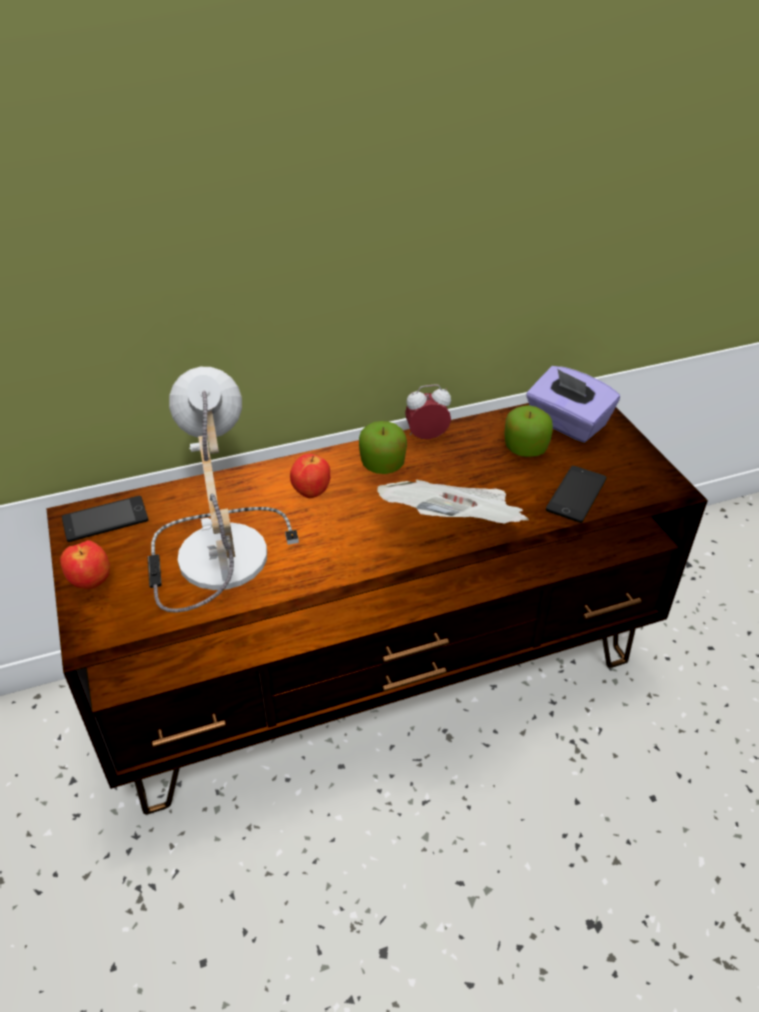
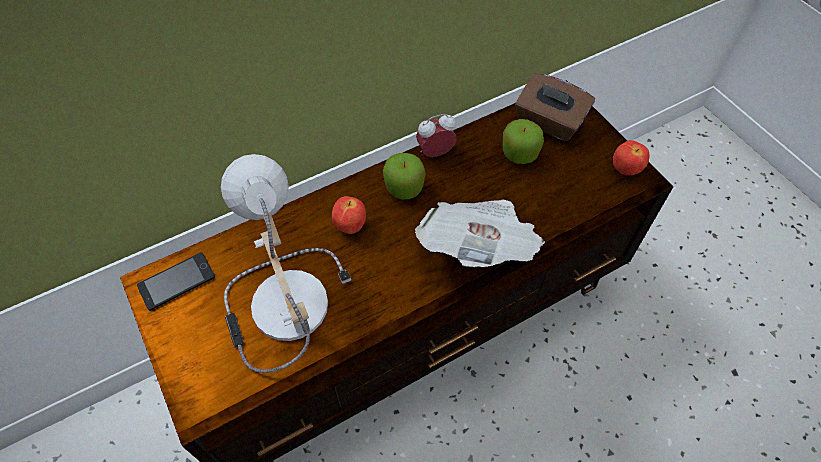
camera: 10 degrees left, 15 degrees up
(92, 582) = (182, 350): apple -> apple (625, 170)
(566, 424) = (548, 122): purple tissue box -> brown tissue box
(576, 494) = (569, 196): phone -> none

